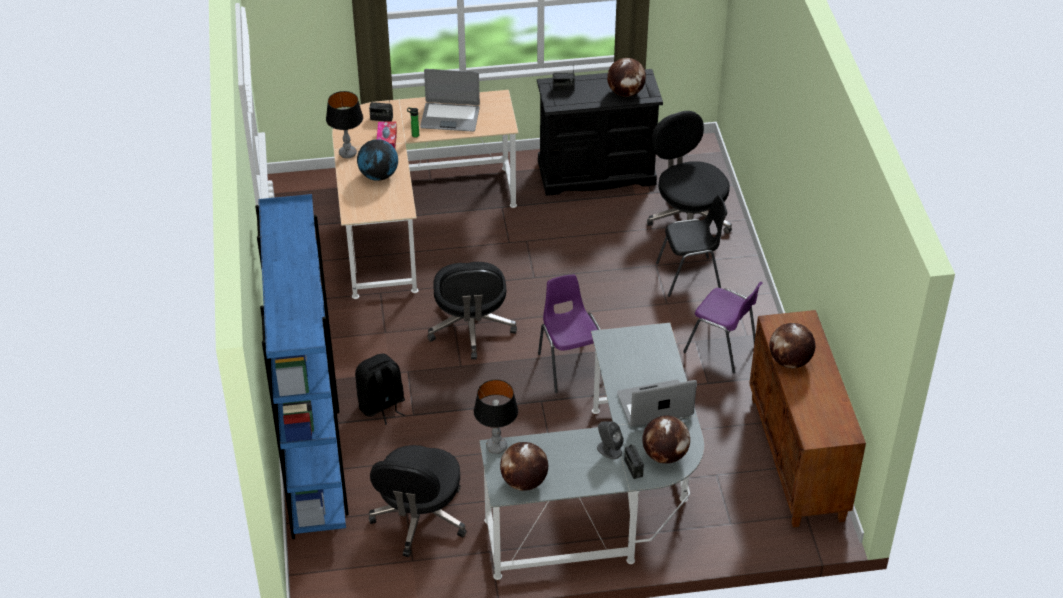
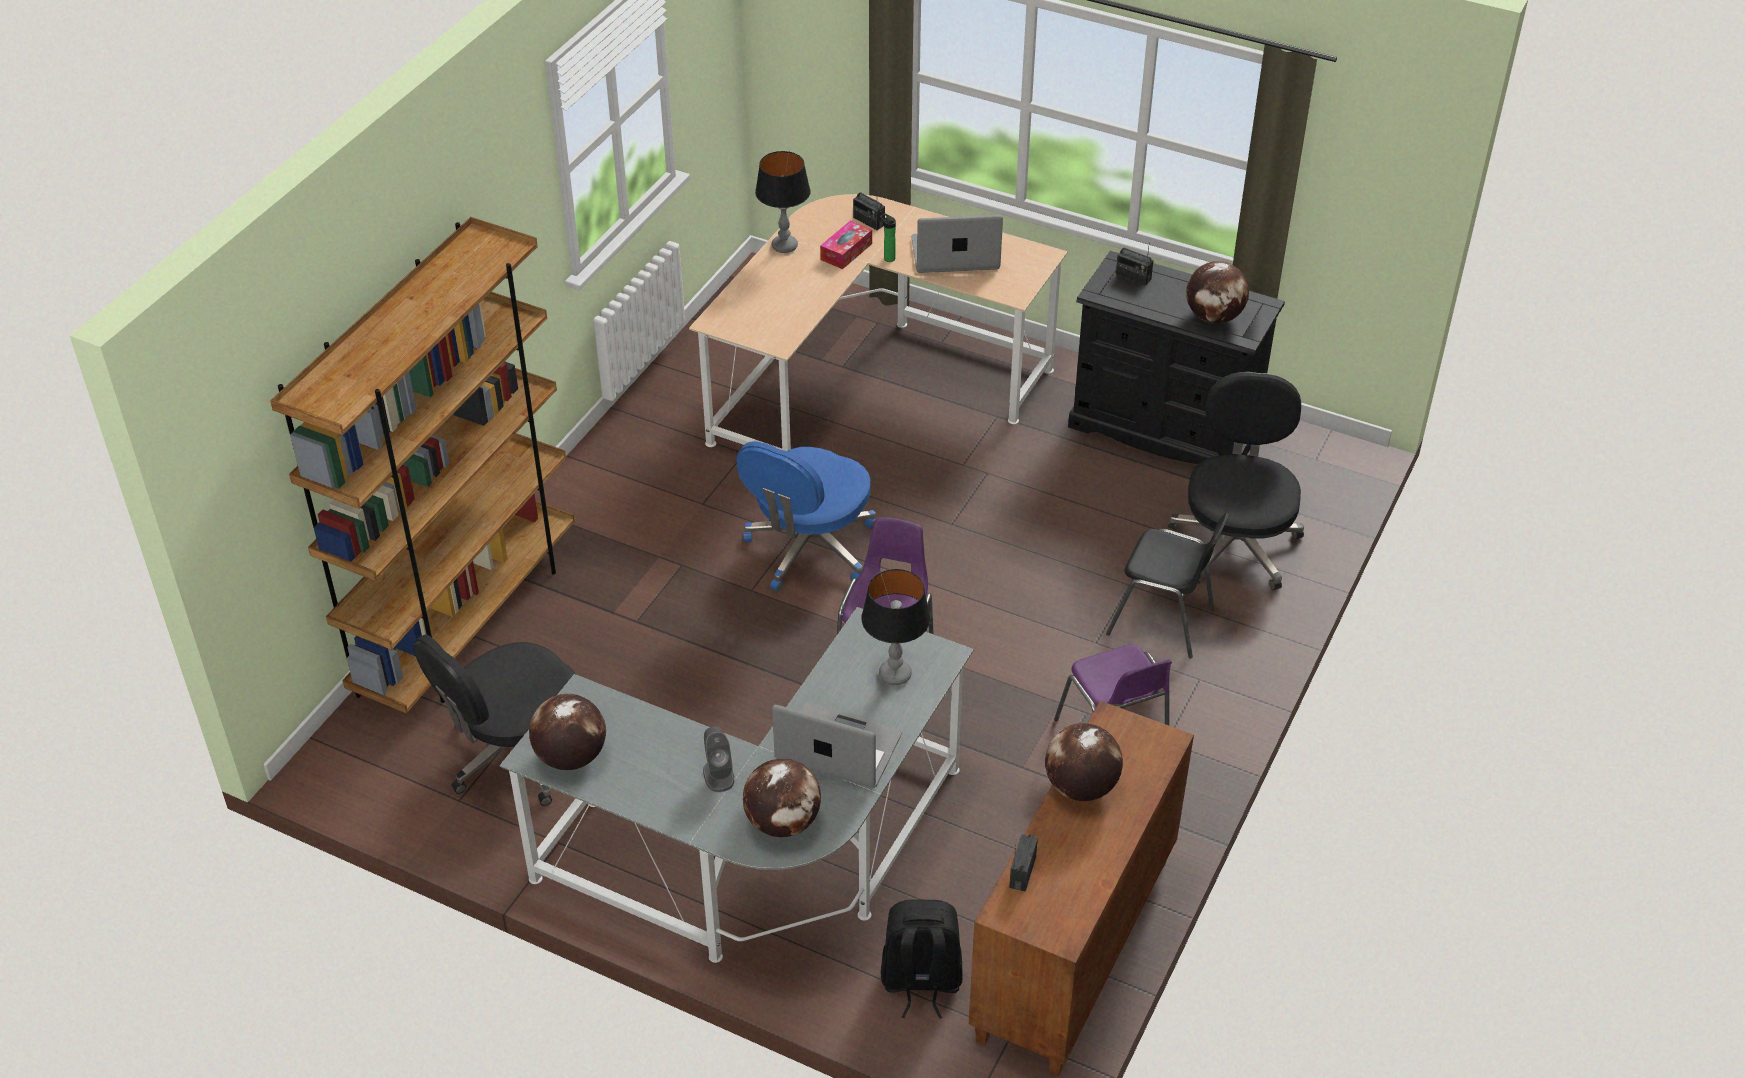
camera: 35 degrees right, 0 degrees up
(315, 464) = (467, 621): blue bookcase -> brown bookcase
(379, 176) = (793, 289): globe -> none
(381, 406) = (610, 591): black backpack -> black backpack (920, 981)
(450, 117) = (955, 255): laptop -> laptop turned 135 degrees clockwise
(471, 328) = (810, 549): black office chair -> blue office chair
(496, 446) = (585, 693): table lamp -> table lamp (895, 674)
(633, 468) = (724, 816): radio -> radio (1022, 872)

